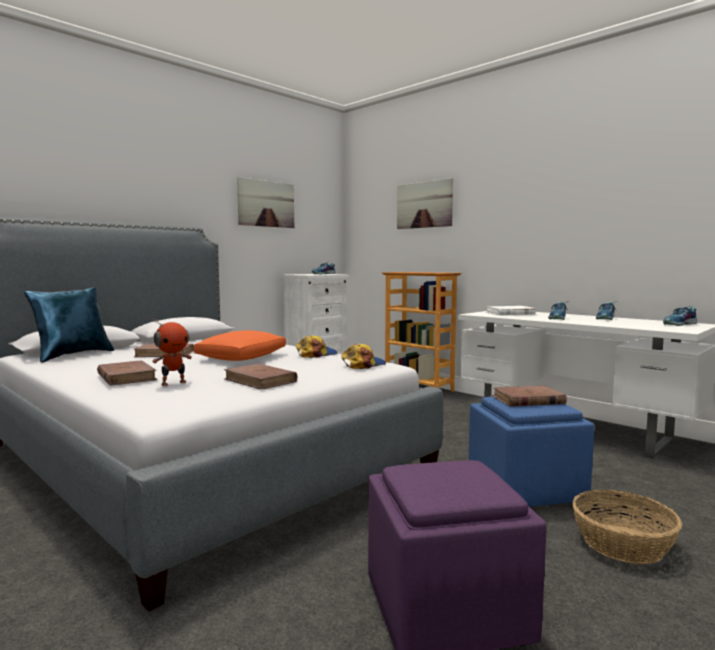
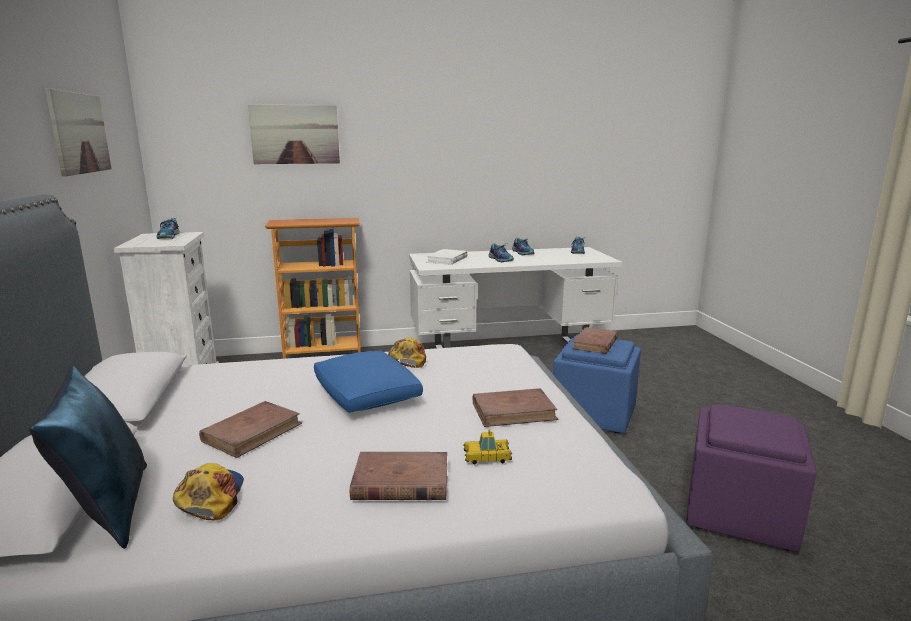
camera: 55 degrees left, 10 degrees up
(173, 383) = (487, 456): toy robot -> toy car
(242, 357) = (366, 394): orange pillow -> blue pillow
(363, 364) = (493, 355): cap -> cap (210, 497)
(623, 544) = (691, 421): basket -> none

